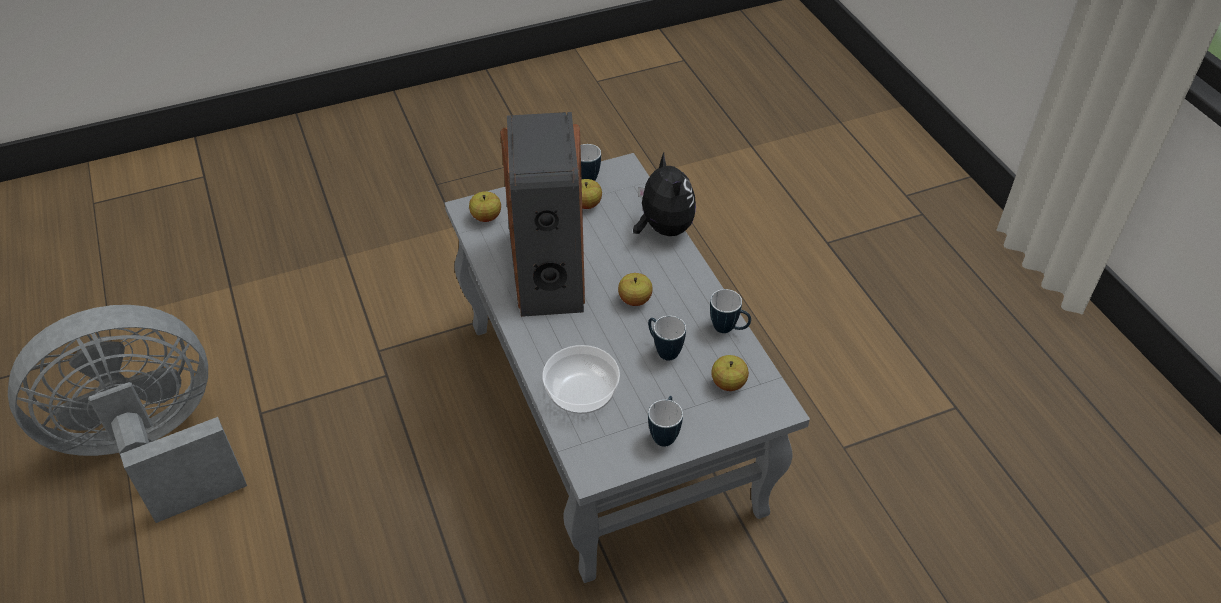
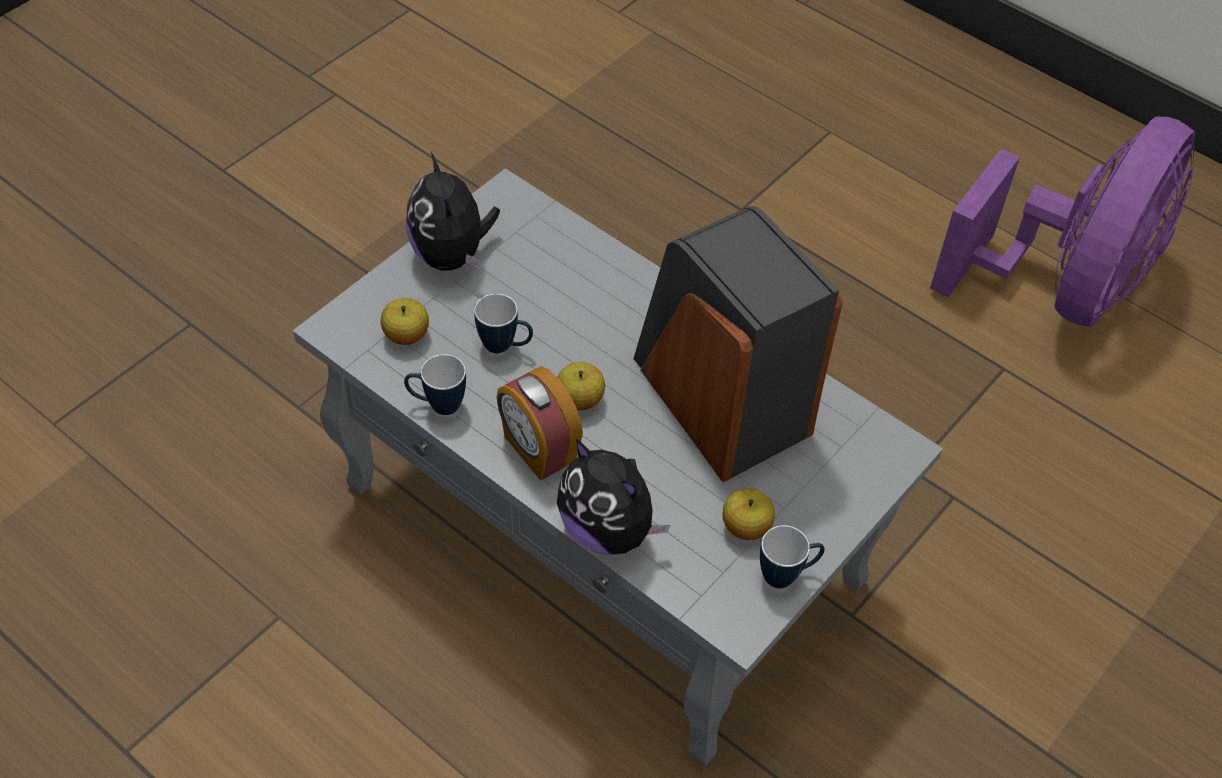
camera: 150 degrees right, 5 degrees up
(152, 451) = (1063, 289): grey fan -> purple fan
(486, 217) = (865, 446): apple -> none
(582, 393) = (568, 263): bowl -> none
(665, 433) = (452, 255): mug -> plush toy
(678, 281) = (538, 449): none -> alarm clock

